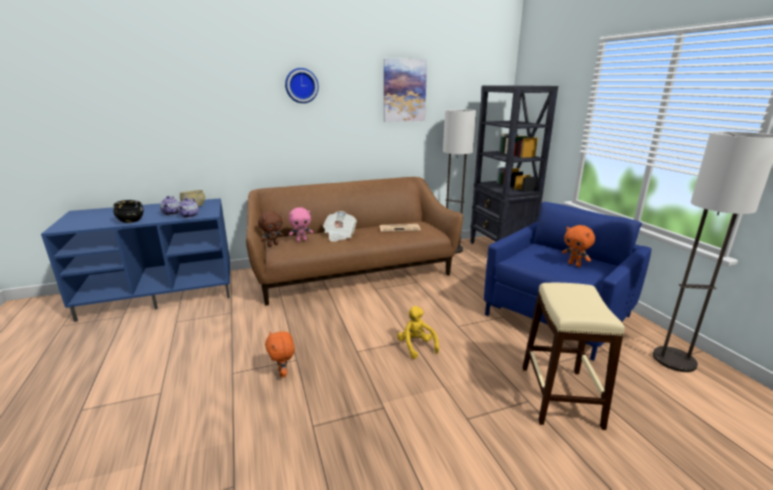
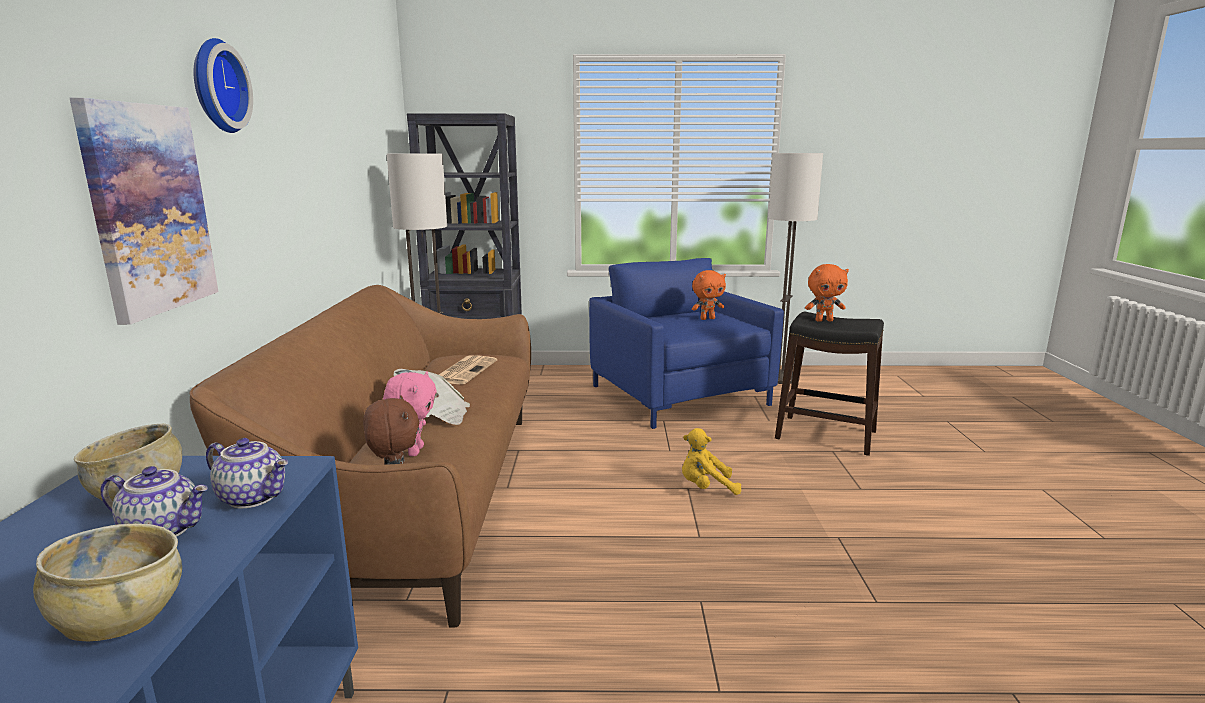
camera: 70 degrees left, 5 degrees down
(131, 220) = (120, 619): black bowl -> beige bowl
(283, 373) = (738, 620): orange plush toy -> orange plush toy (824, 320)
(404, 91) = (333, 116): picture -> picture (148, 209)
(560, 396) = (825, 434): beige stool -> black stool

